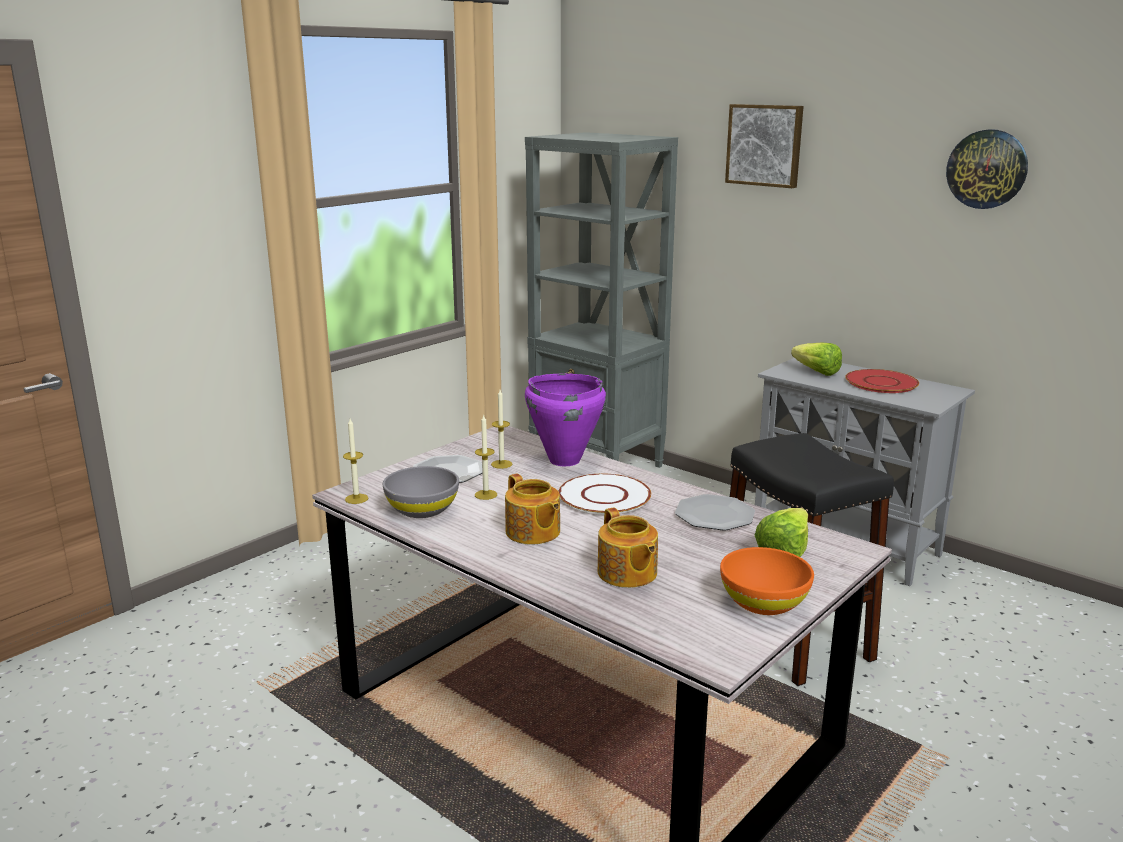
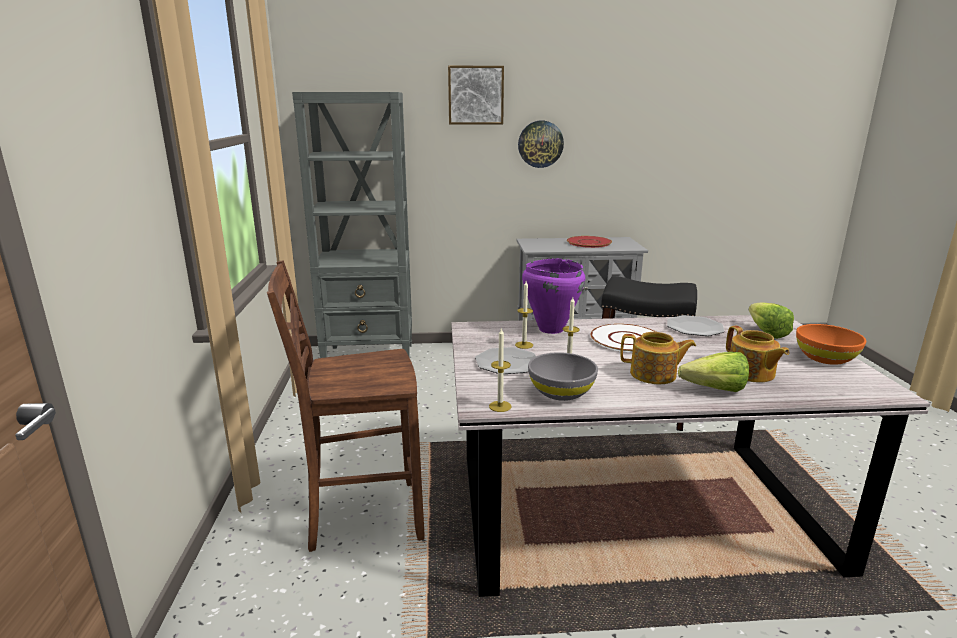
camera: 45 degrees left, 0 degrees up
(368, 592) = (361, 516): none -> brown chair
(627, 573) = (751, 373): teapot -> teapot turned 45 degrees clockwise
(813, 371) = (546, 244): lettuce -> lettuce (708, 389)
(987, 169) = (626, 102): wall clock -> wall clock (540, 144)

